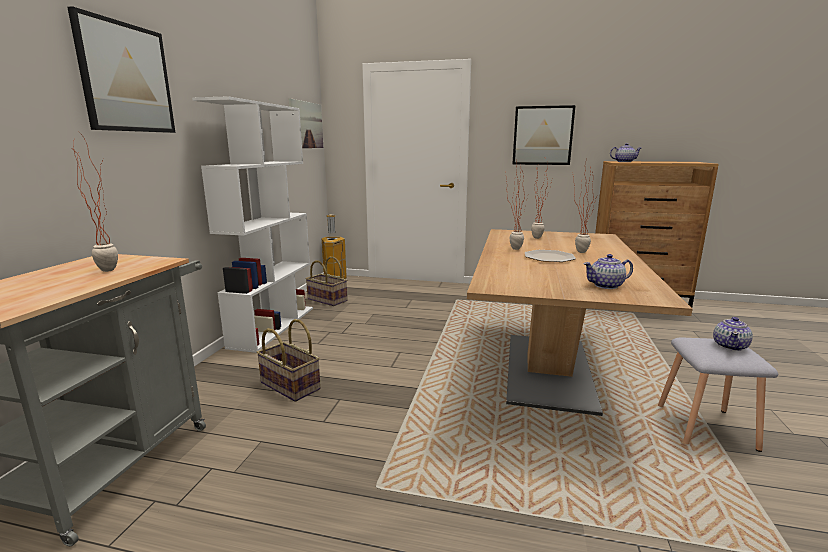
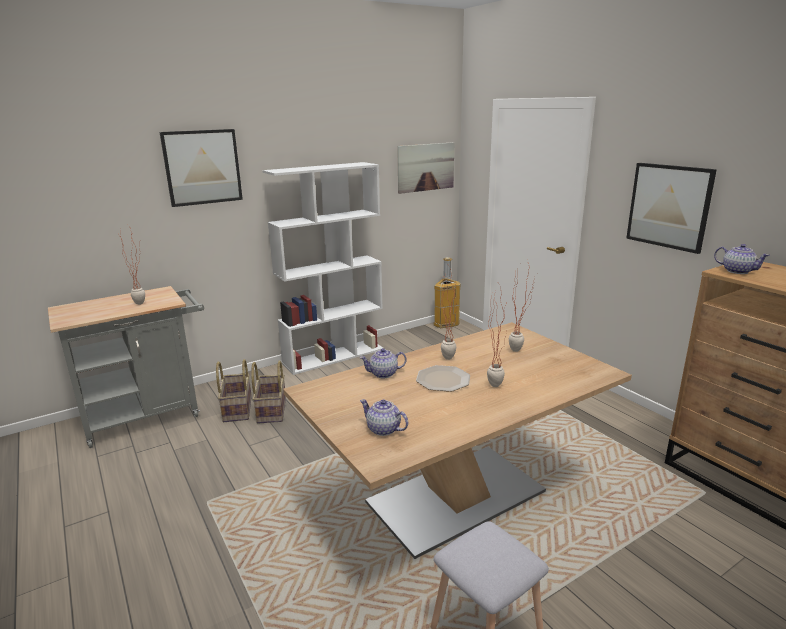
camera: 45 degrees right, 5 degrees up
(326, 300) = (406, 344): basket -> basket (236, 409)
(730, 346) = (502, 558): teapot -> teapot (384, 374)

